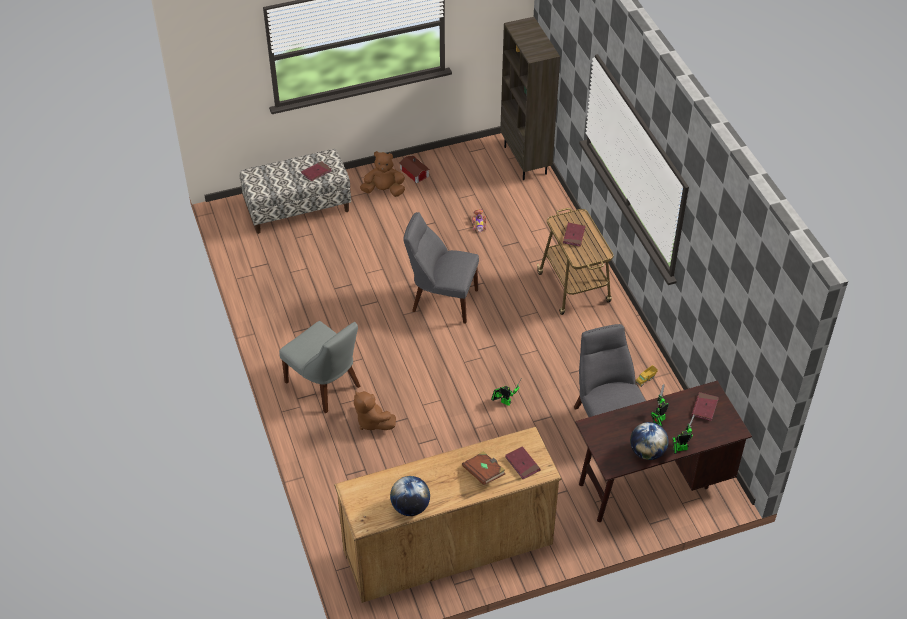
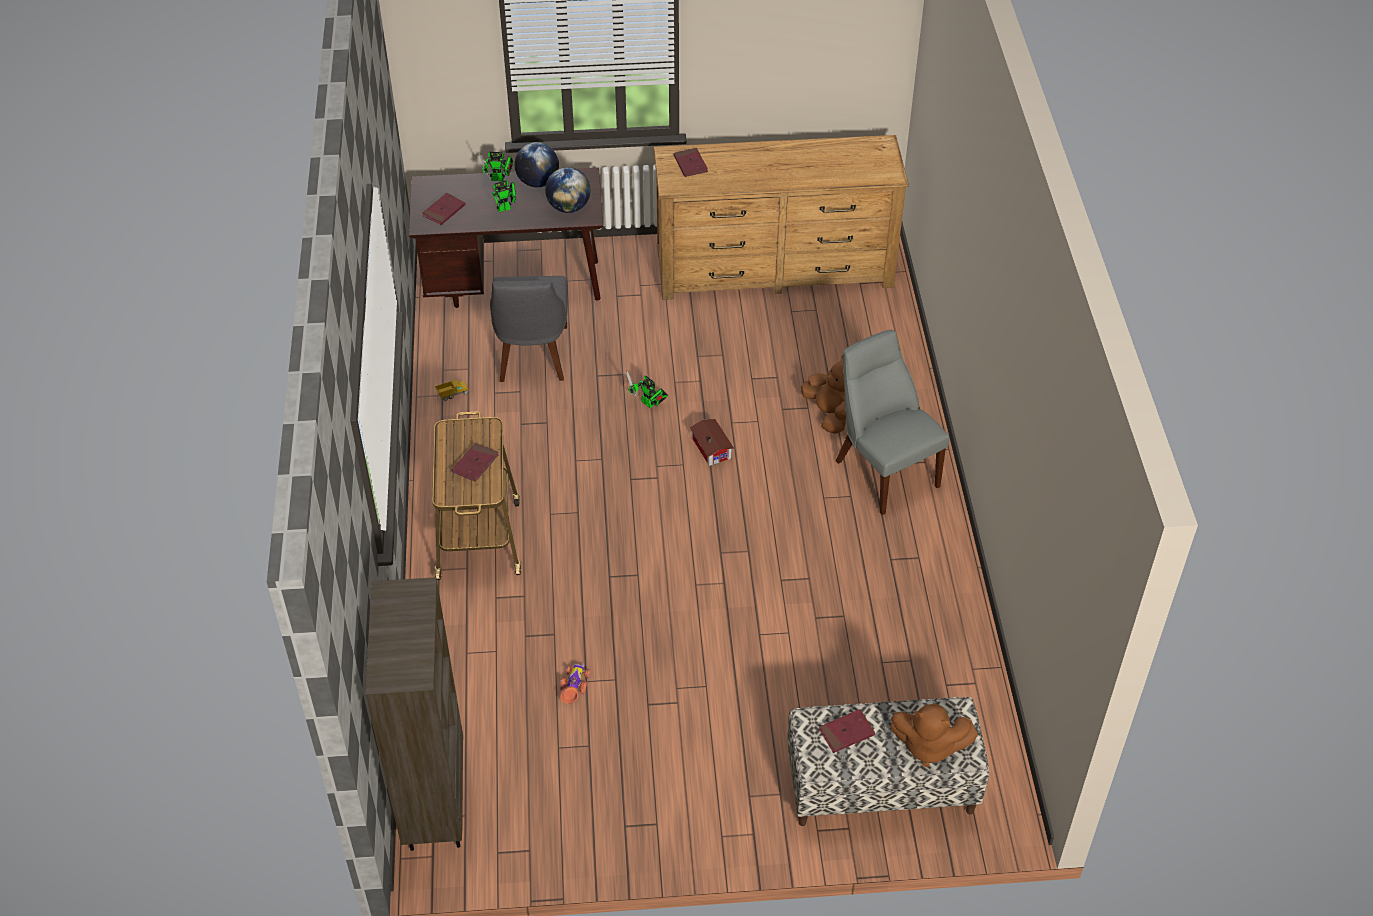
camera: 165 degrees left, 0 degrees up
(384, 190) = (717, 793): brown plush toy -> brown plush toy (928, 746)
(410, 507) = (828, 149): globe -> globe (569, 207)
(414, 173) = (650, 820): toy house -> toy house (711, 446)
(441, 300) = (683, 561): grey chair -> none
(484, 473) = (736, 164): brown book -> none

